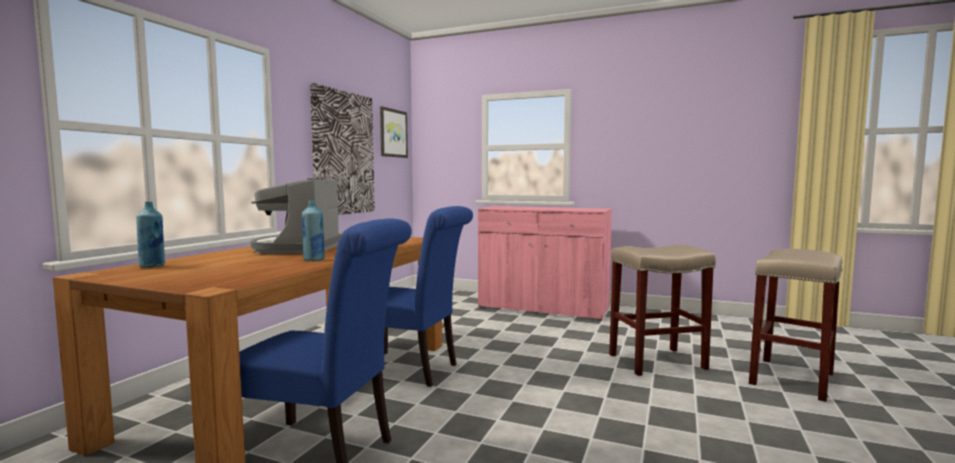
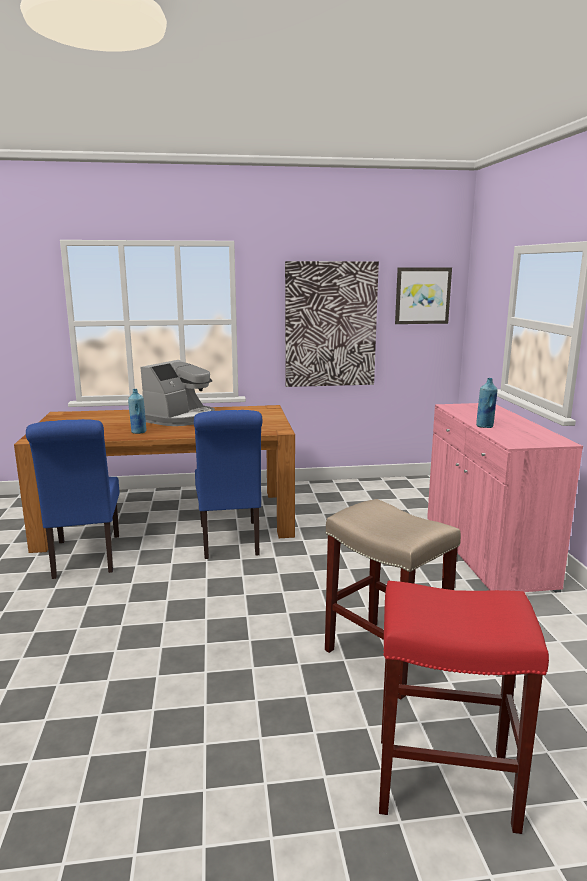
camera: 60 degrees right, 10 degrees up
(152, 266) = (89, 414): blue bottle -> blue bottle (485, 426)
(298, 249) = (180, 418): coffee machine -> coffee machine turned 150 degrees clockwise
(792, 379) = (442, 781): beige stool -> red stool

